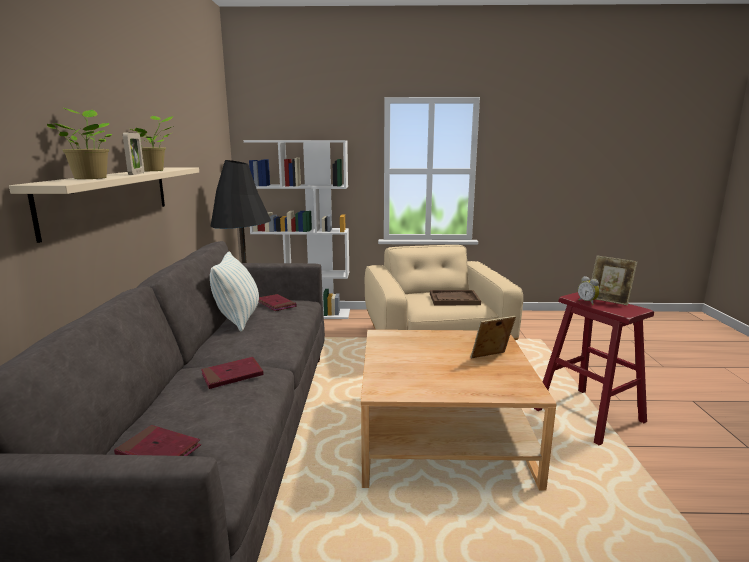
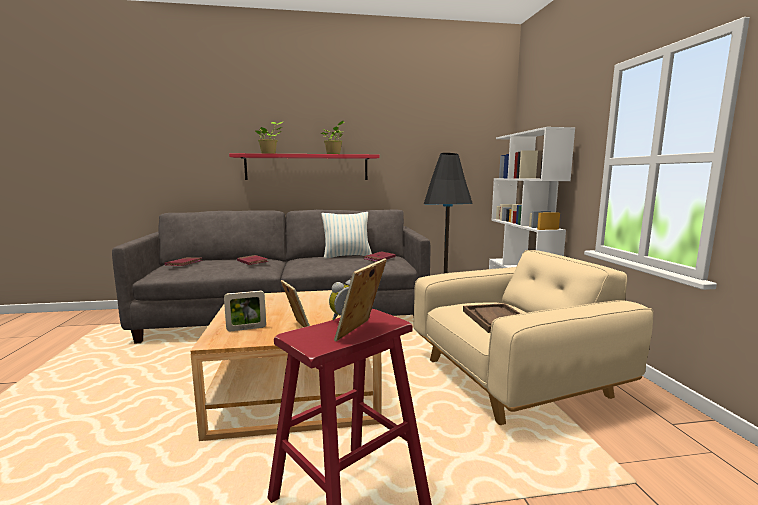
camera: 80 degrees right, 5 degrees down
(111, 197) = (307, 167): beige shelf -> red shelf
(136, 174) = (303, 153): picture frame -> picture frame (246, 328)

